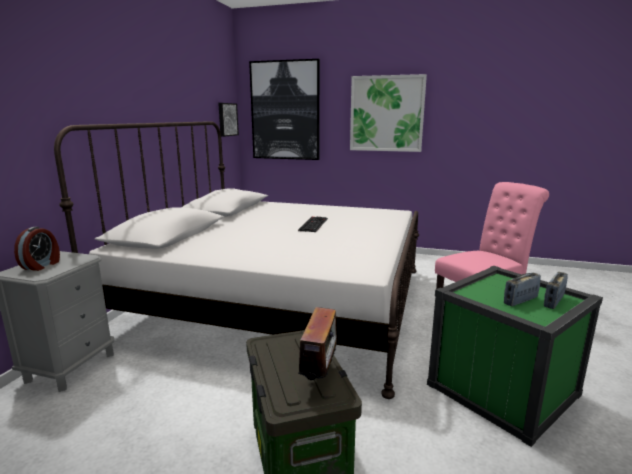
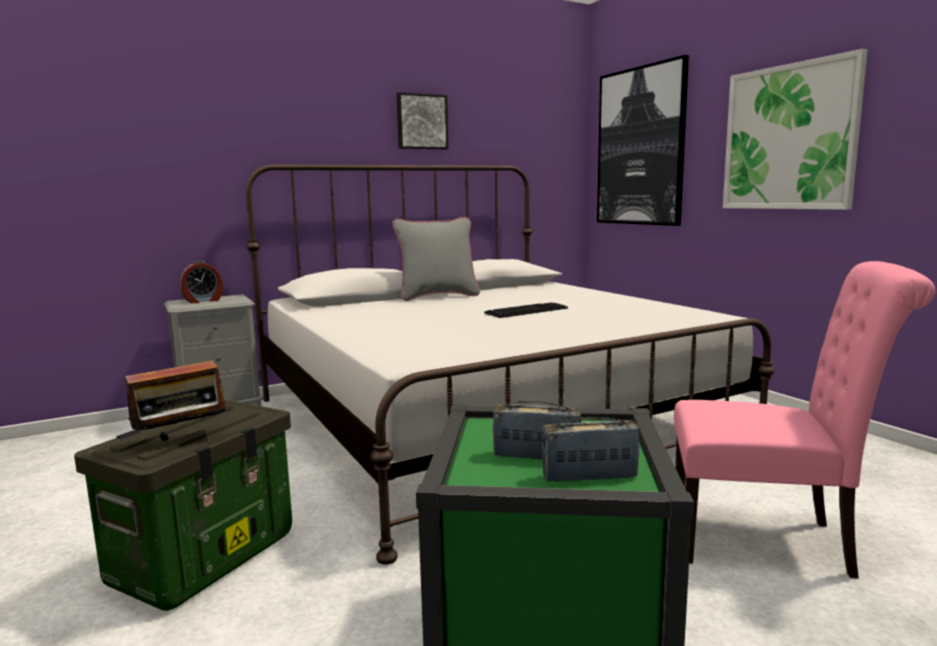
camera: 45 degrees right, 5 degrees down
(226, 223) = (438, 296): none -> grey pillow
(227, 119) = (558, 164): picture -> picture (421, 122)

